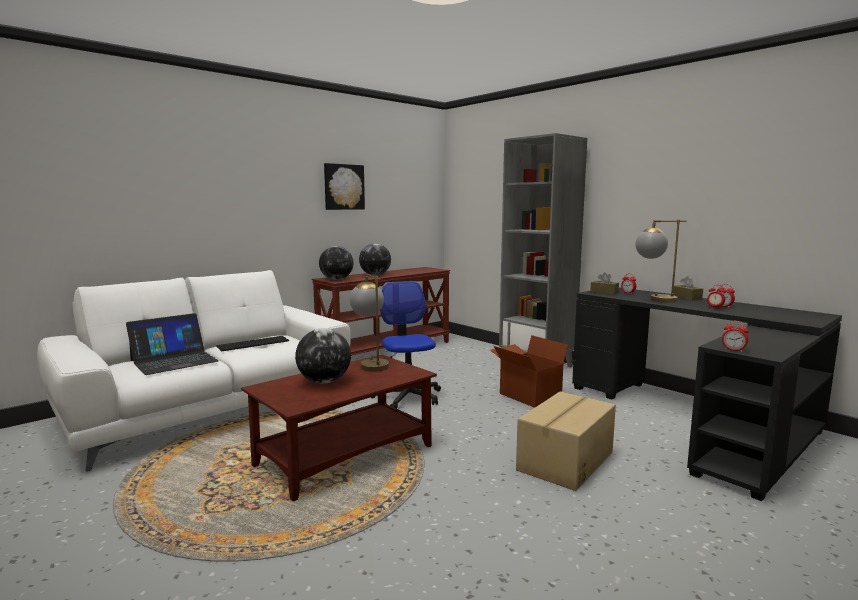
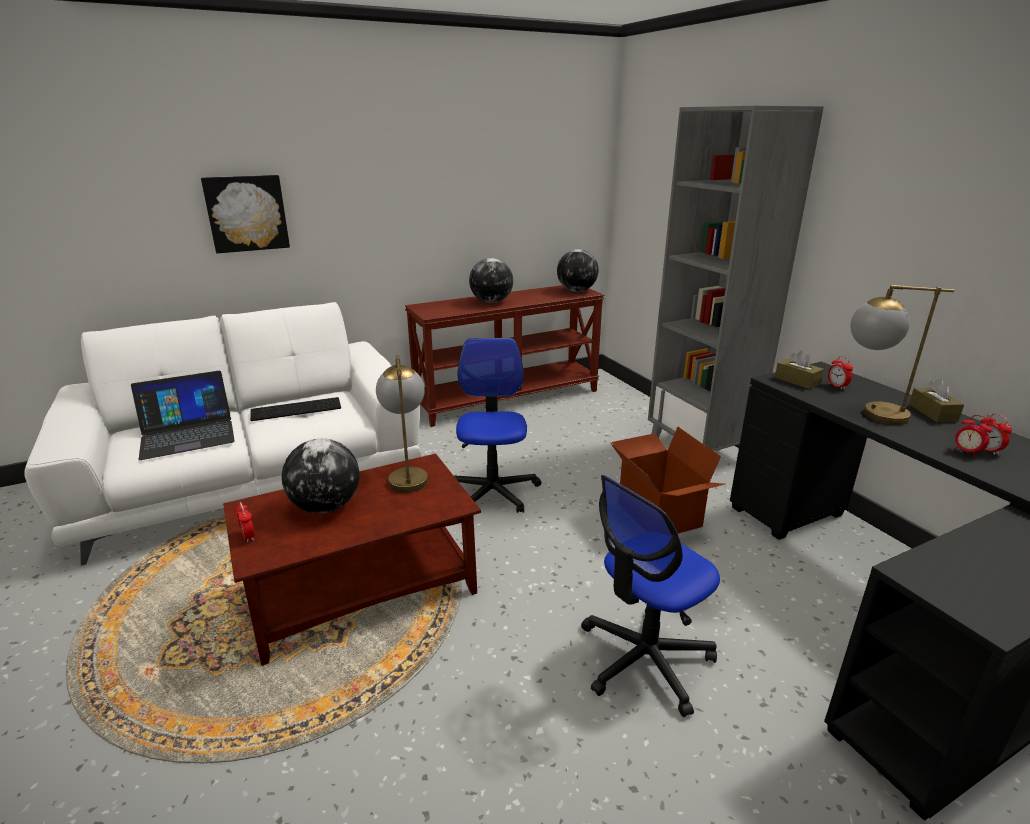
camera: 15 degrees right, 15 degrees up
(336, 279) = (432, 310): globe -> globe (576, 291)
(343, 187) = (450, 174): picture -> picture (246, 213)
(564, 461) = (644, 659): cardboard box -> office chair
(733, 350) = (932, 592): alarm clock -> alarm clock (248, 536)

